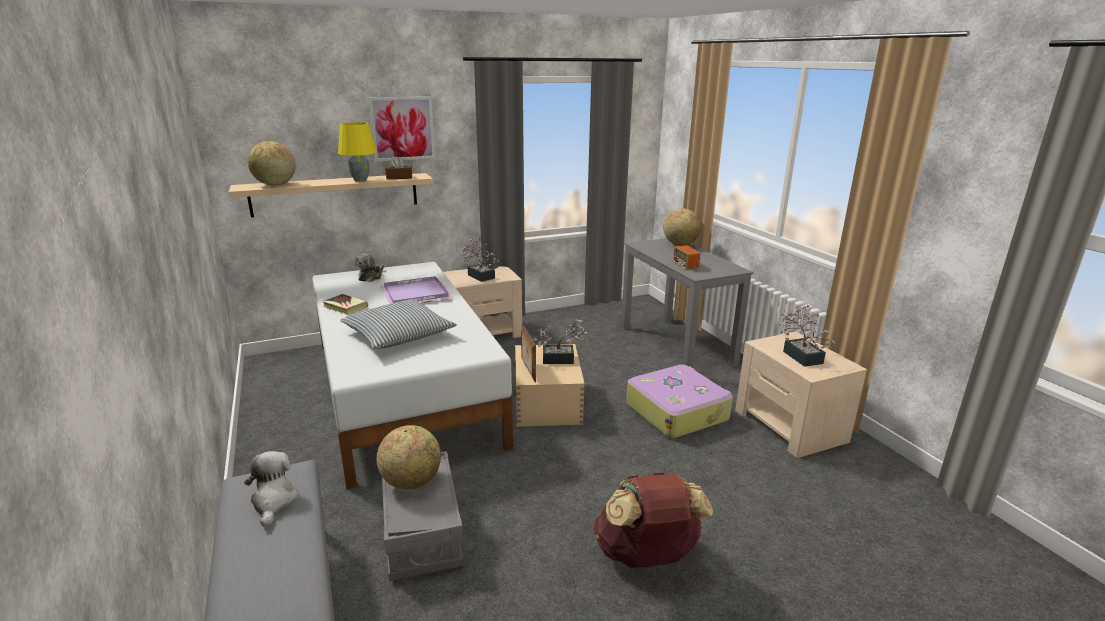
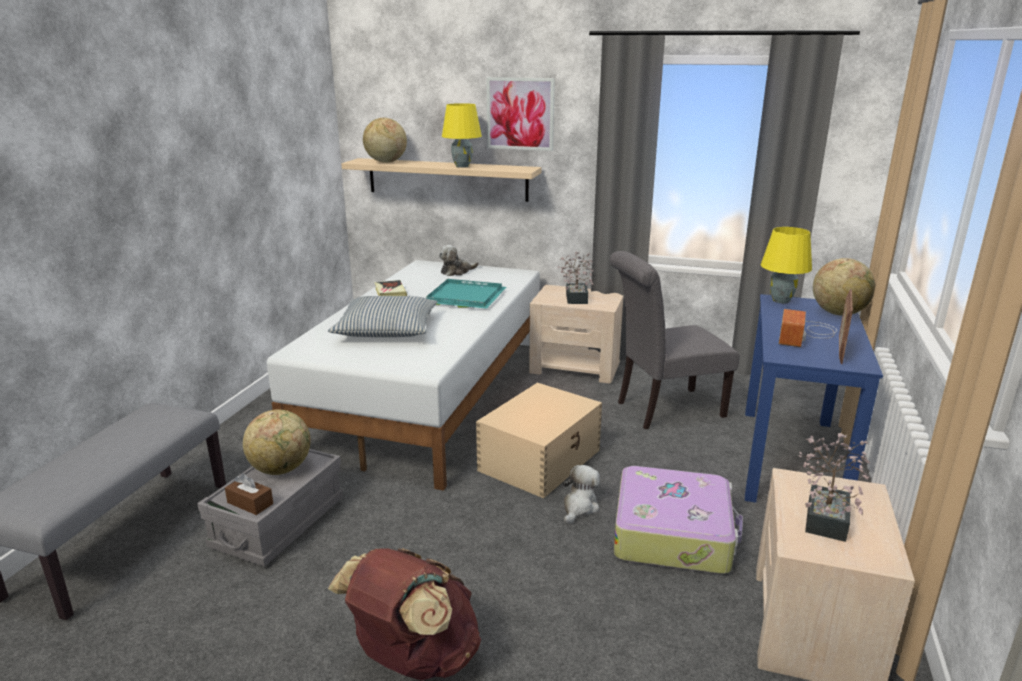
camera: 40 degrees right, 0 degrees up
(273, 501) = (140, 430): plush toy -> plush toy (579, 507)
(399, 177) = (502, 168): brown tissue box -> brown tissue box (250, 503)
(417, 293) = (466, 297): purple tray -> turquoise tray
(528, 370) = (509, 411): picture frame -> picture frame (840, 350)
(562, 359) = (561, 413): potted plant -> none
(576, 342) = (664, 410): none -> grey chair
(641, 244) = (780, 300): none -> yellow table lamp
(676, 346) = (791, 458): grey desk -> blue desk

